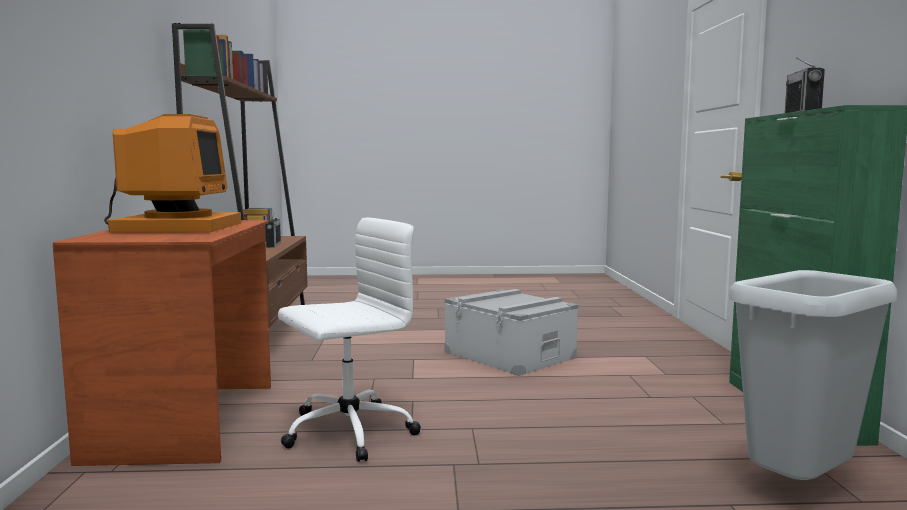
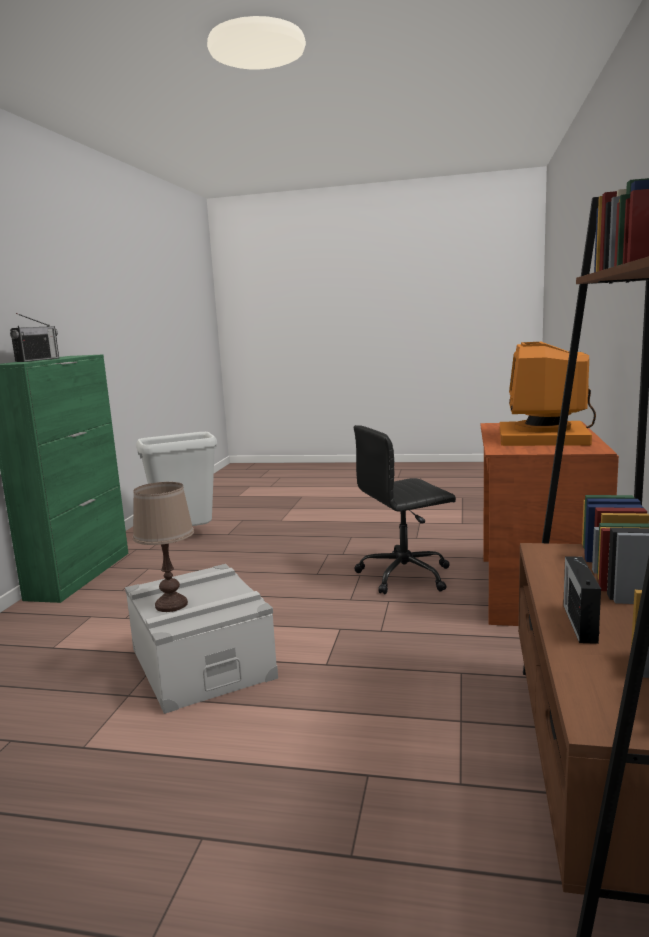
camera: 165 degrees left, 5 degrees up
(346, 432) = (406, 575): white office chair -> black office chair
(520, 298) = (171, 605): none -> brown table lamp

